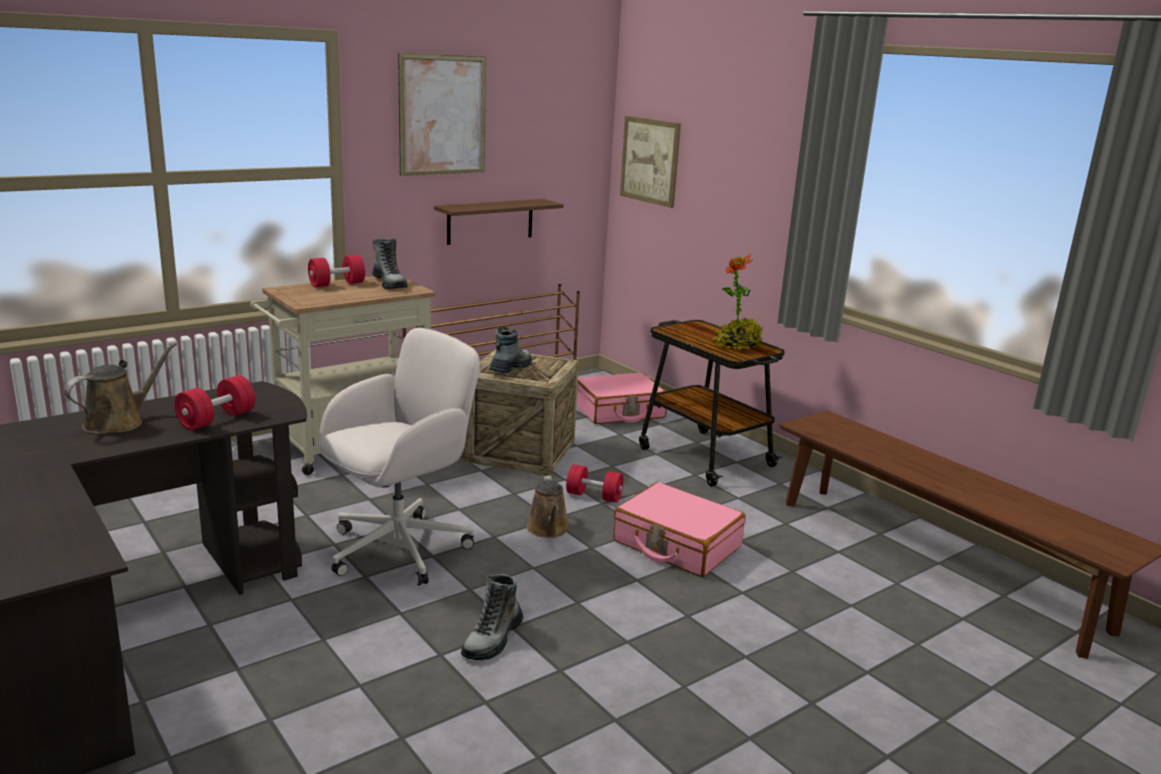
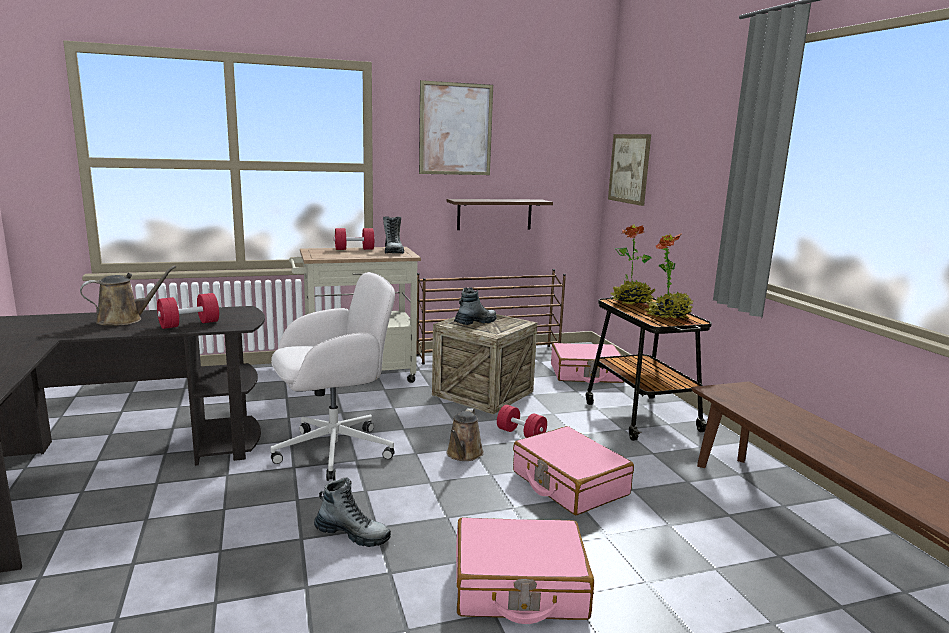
camera: 20 degrees right, 5 degrees down
(493, 639) = (352, 534): boot -> boot turned 120 degrees counterclockwise
(688, 330) = (631, 302): none -> potted plant
(692, 657) = (519, 586): none -> pink suitcase

